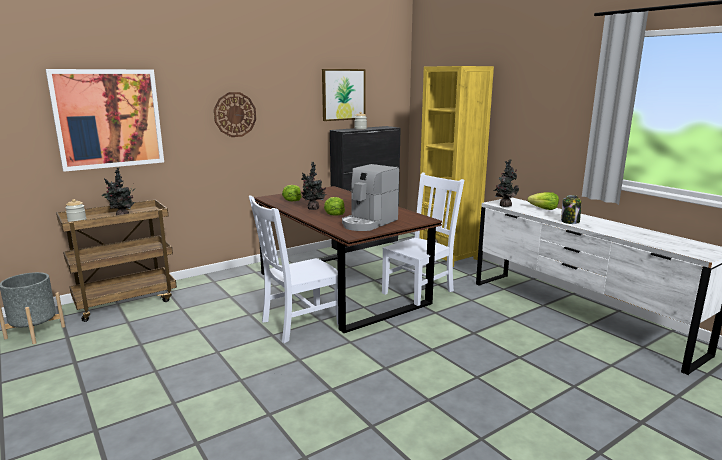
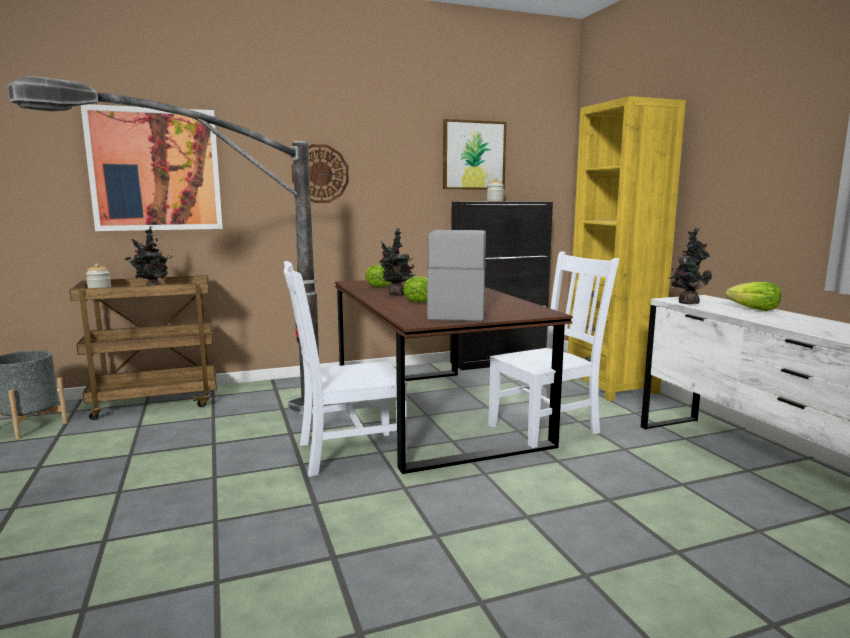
camera: 15 degrees right, 5 degrees down
(197, 322) = (219, 436): none -> floor lamp
(368, 223) = (457, 312): coffee machine -> coffee machine turned 135 degrees clockwise
(570, 221) = (795, 326): jar -> none

